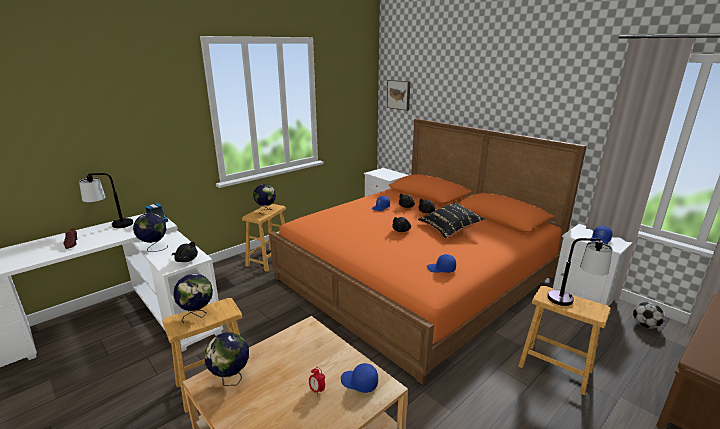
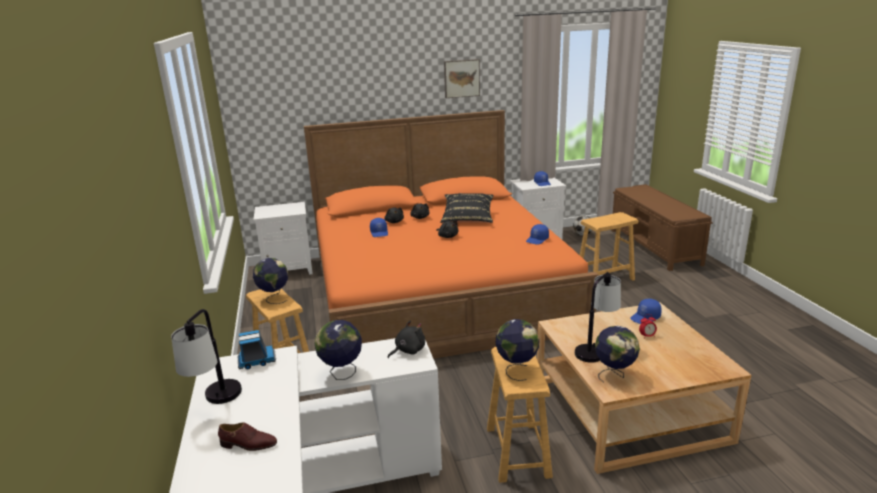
camera: 60 degrees left, 0 degrees up
(399, 94) = (263, 101): picture -> picture (461, 78)
(572, 300) = (607, 218): table lamp -> table lamp (595, 349)

